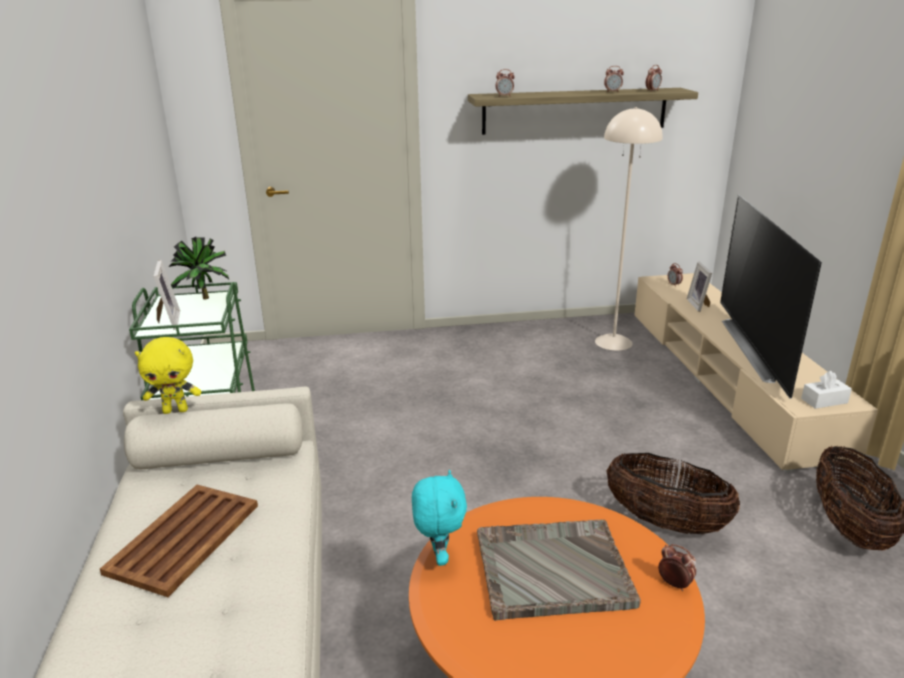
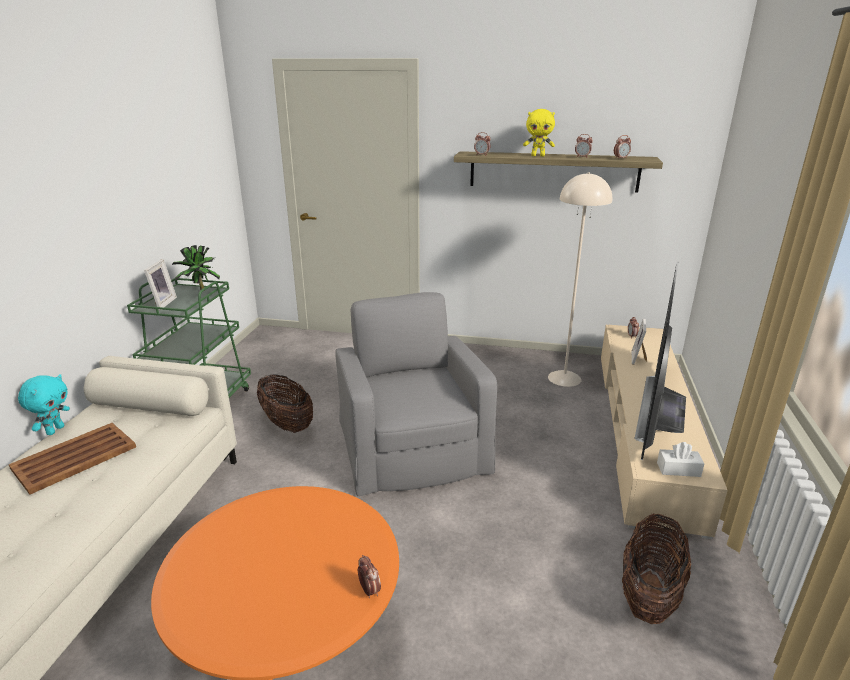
camera: 20 degrees right, 0 degrees up
(176, 410) = (124, 367): yellow plush toy -> yellow plush toy (538, 156)
(439, 556) = (222, 516): turquoise plush toy -> turquoise plush toy (55, 430)
(510, 442) = (411, 444): none -> grey armchair
(551, 570) = (289, 550): grey tray -> none
(665, 522) = (482, 542): basket -> basket (287, 423)

